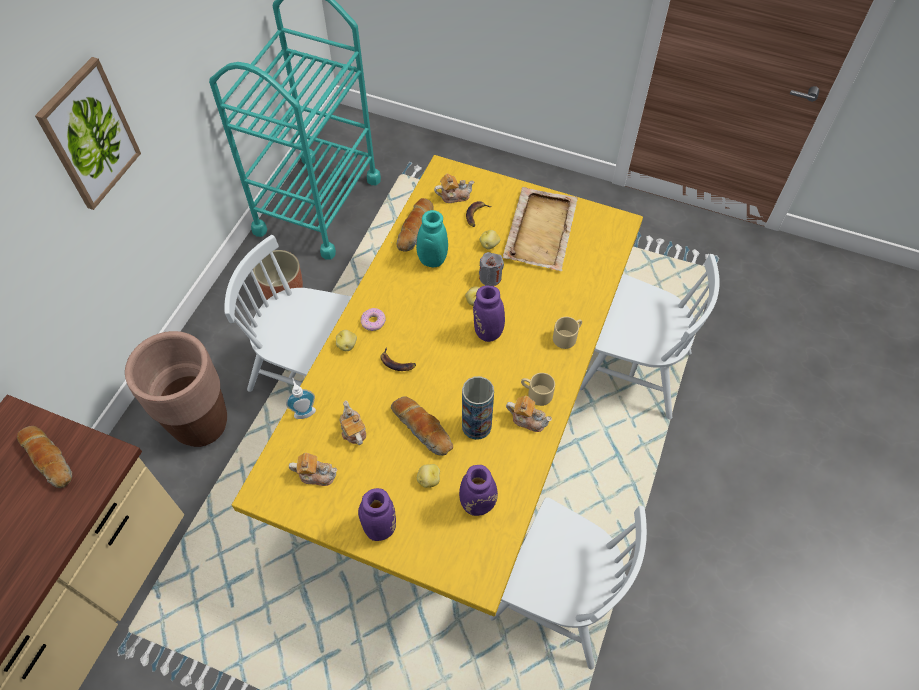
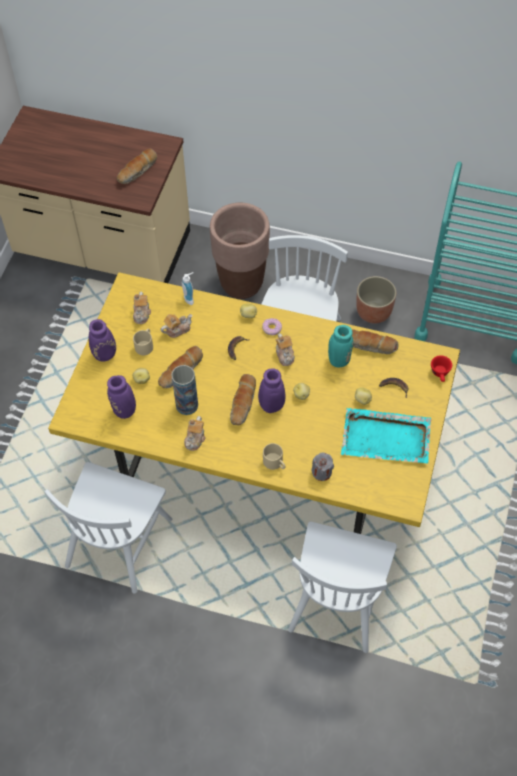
camera: 85 degrees right, 0 degrees up
(89, 135) = (340, 97): picture -> none
(454, 195) = (413, 369): teapot -> teapot (285, 355)
(464, 174) = (440, 374): none -> red cup
(481, 362) = (243, 403): none -> bread
(490, 277) = (327, 403): grey candle -> grey candle (322, 472)
(536, 393) = (218, 443): beige mug -> beige mug (145, 345)
(541, 230) = (387, 438): beige tray -> turquoise tray

